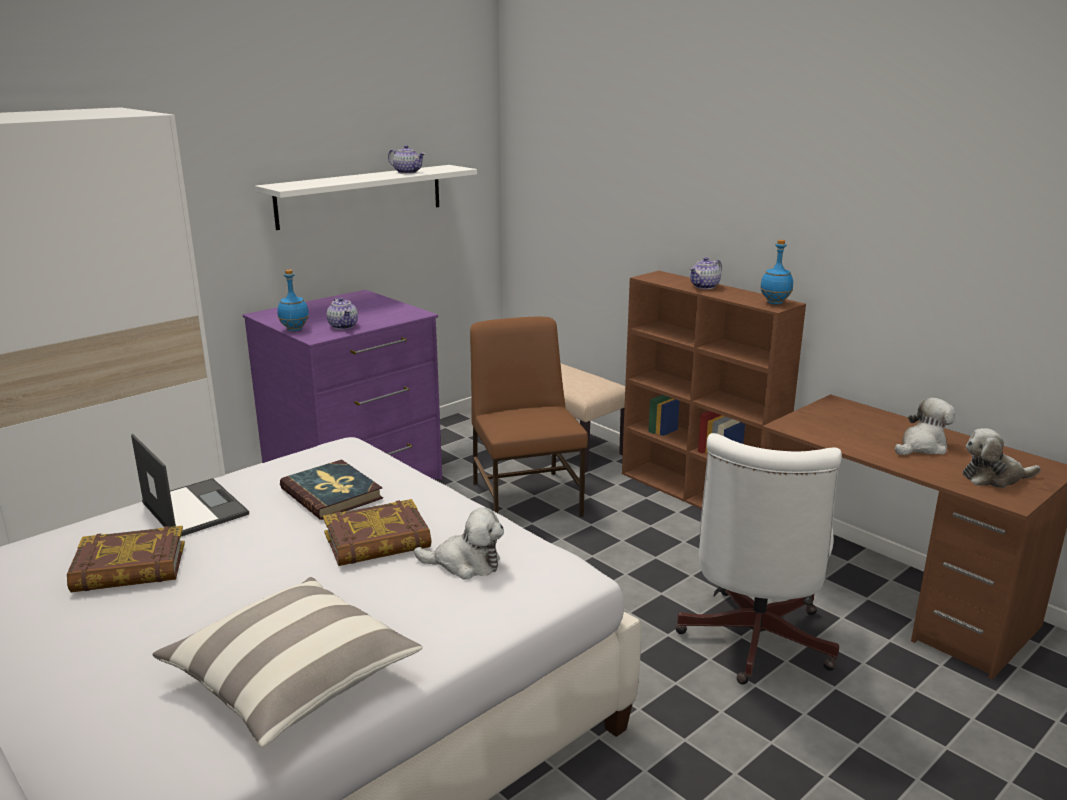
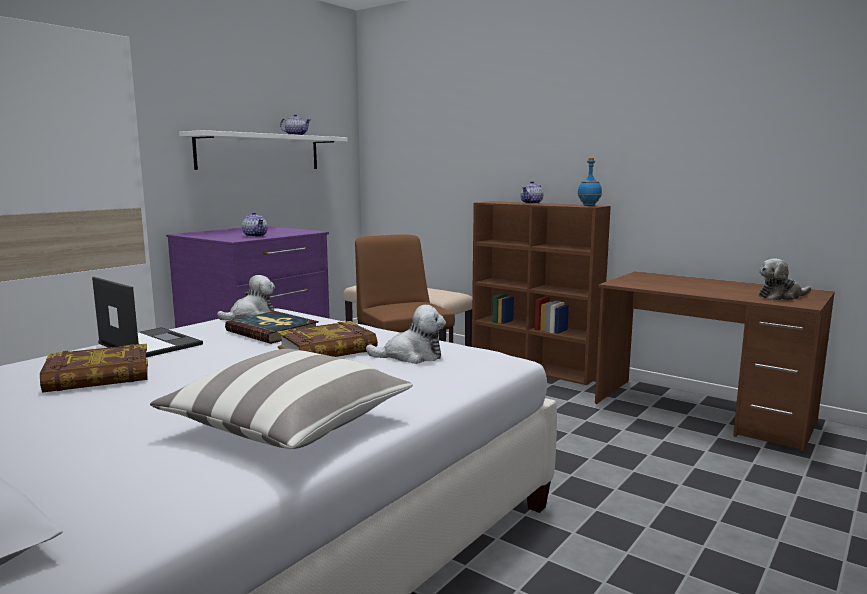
camera: 10 degrees left, 10 degrees down
(295, 329) = (215, 237): blue bottle -> none
(753, 643) = (618, 446): white office chair -> none
(922, 446) = (719, 287): plush toy -> plush toy (251, 316)

